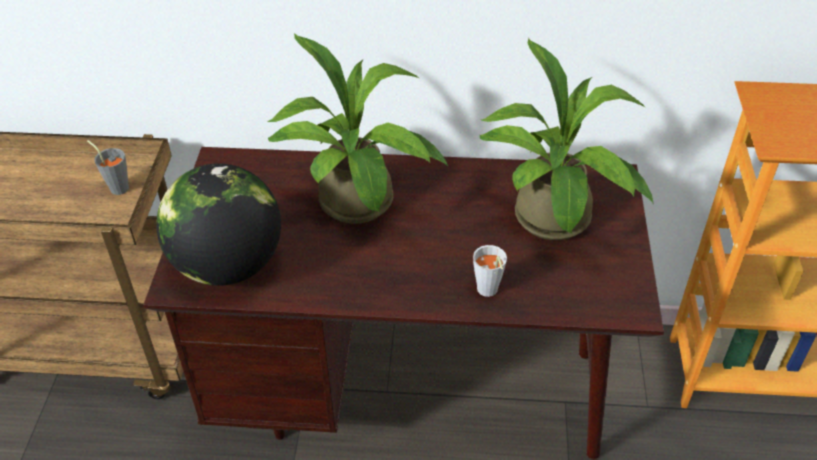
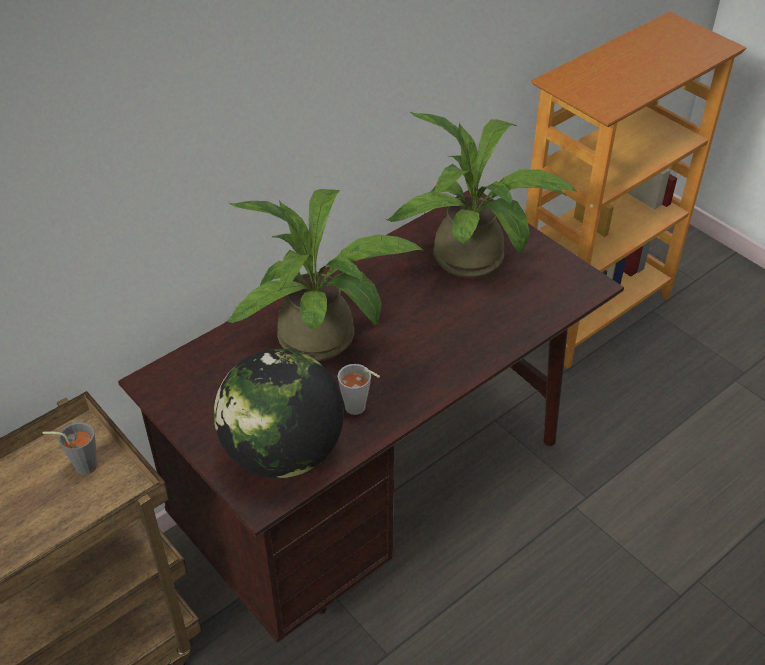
camera: 45 degrees left, 0 degrees up
(488, 292) = (494, 337): grey cup -> grey cup (359, 409)

